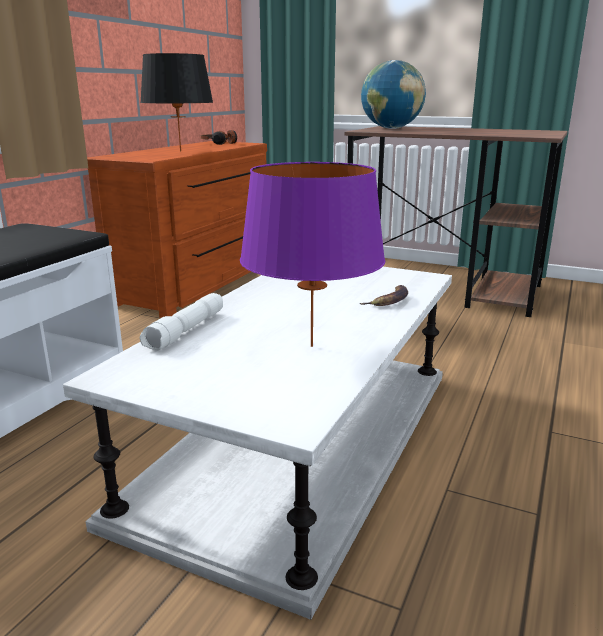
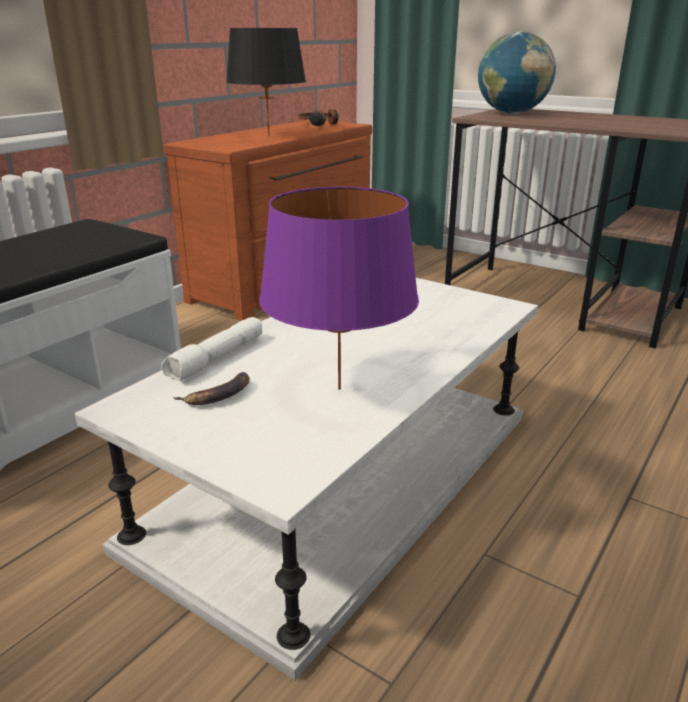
camera: 10 degrees right, 5 degrees up
(389, 300) = (449, 335): banana -> banana (218, 395)

